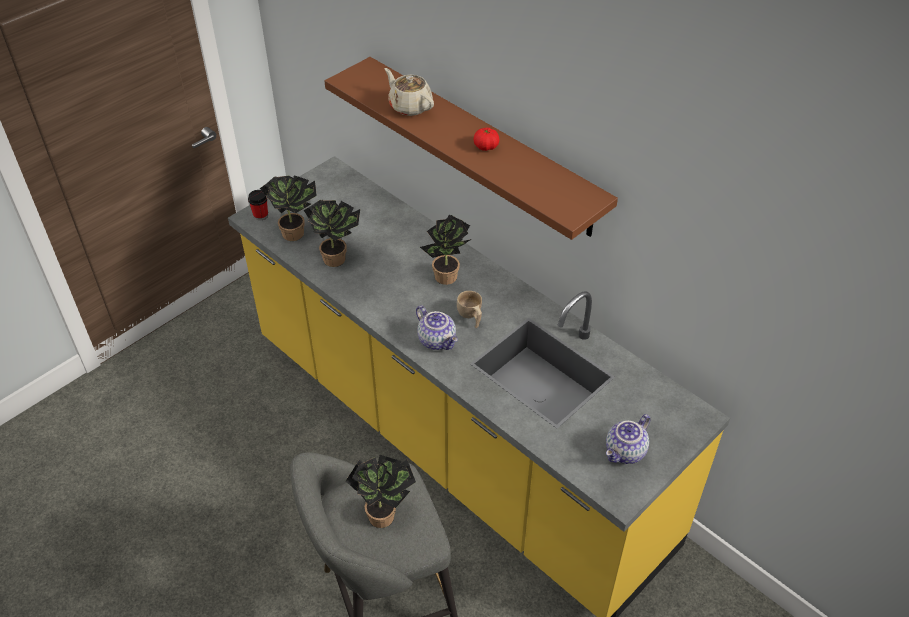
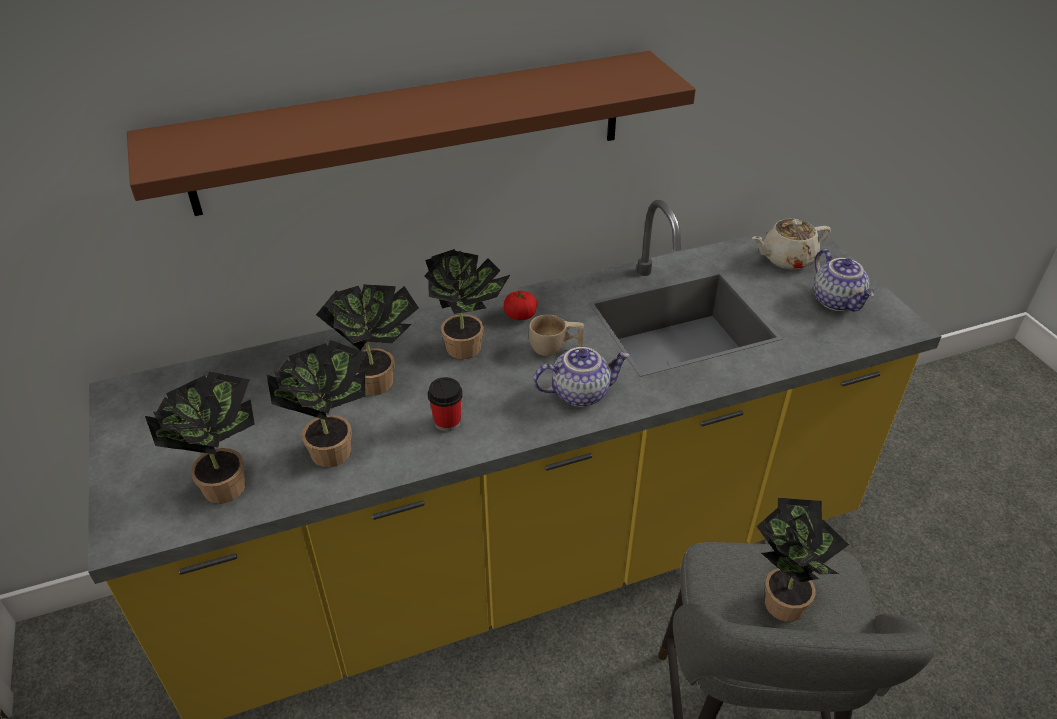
camera: 65 degrees left, 5 degrees down
(260, 215) = (134, 519): cup -> cup (447, 422)
(397, 254) = (379, 380): none -> potted plant
(410, 106) = (307, 128): beige teapot -> beige teapot (786, 258)
(486, 147) = (470, 98): tomato -> tomato (520, 315)

